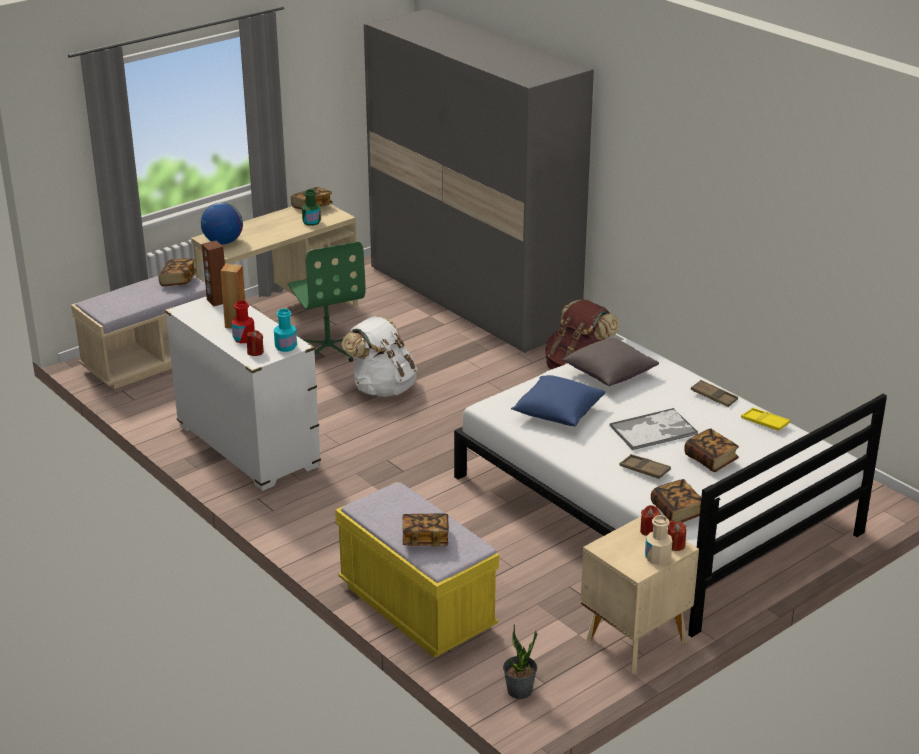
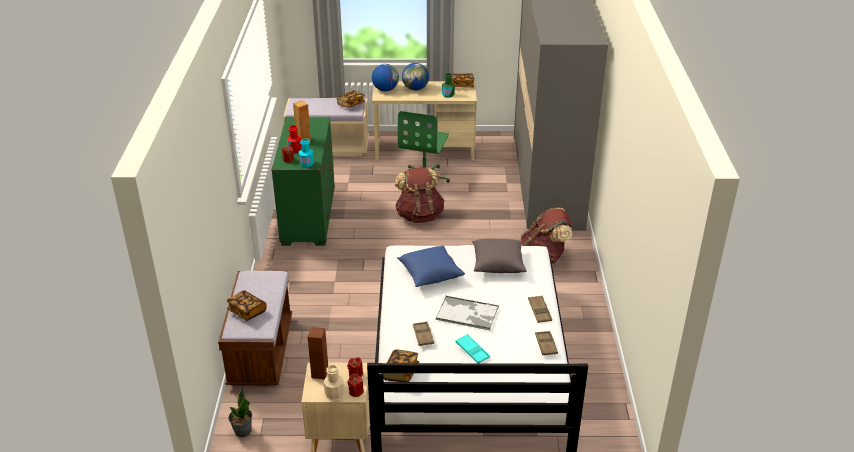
camera: 40 degrees right, 5 degrees up
(217, 301) = (315, 122): brown speaker -> brown speaker (319, 373)
(247, 446) = (308, 217): white dresser -> green dresser
(260, 229) = (415, 89): none -> globe
(382, 388) = (419, 215): white backpack -> brown backpack
(416, 608) = (261, 352): yellow bench -> brown bench
(710, 459) = (472, 351): book -> turquoise tray
(765, 422) = (546, 345): yellow tray -> brown tray

